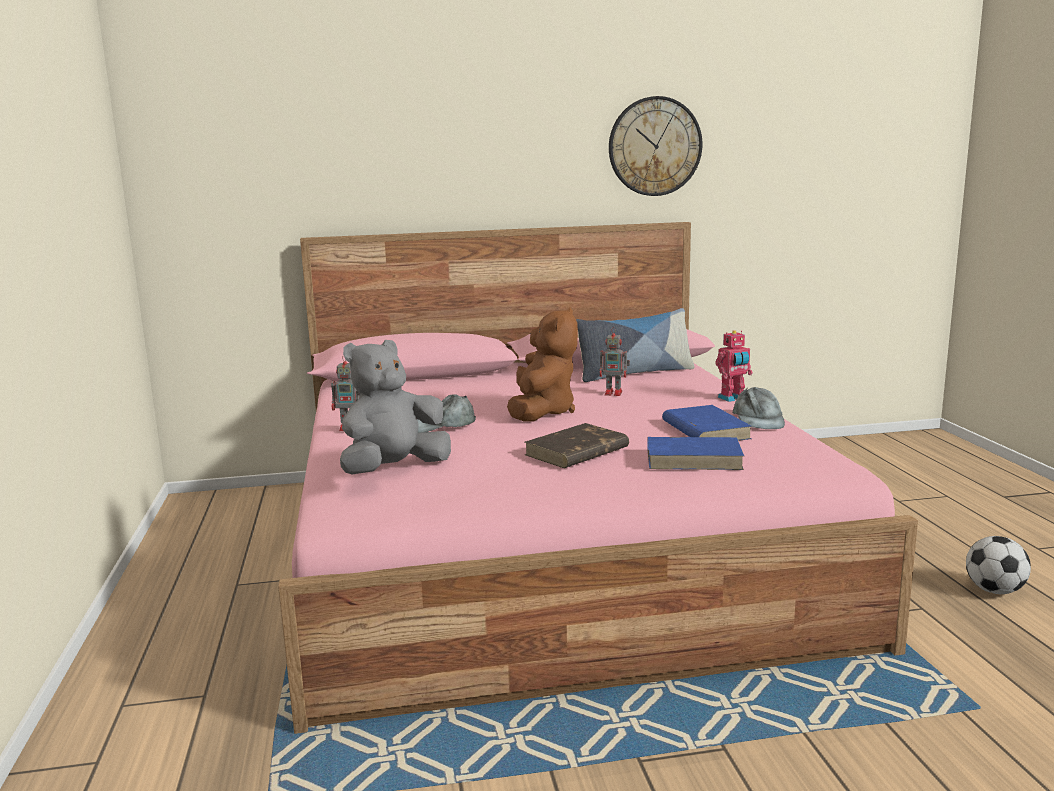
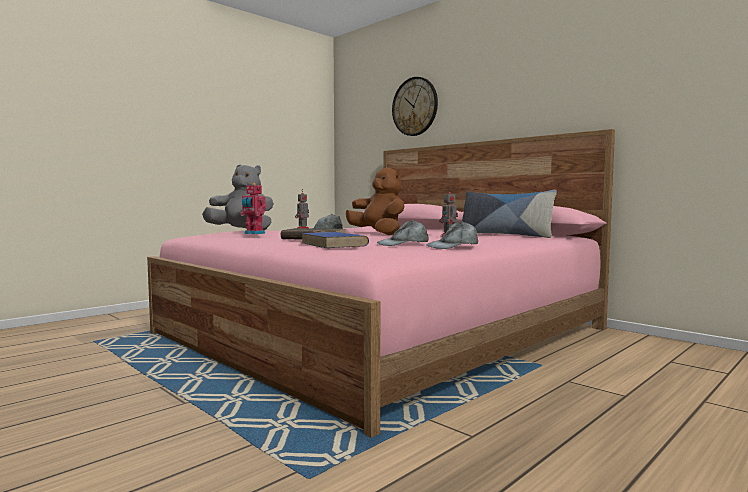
camera: 55 degrees right, 10 degrees down
(542, 412) = (378, 234): brown plush toy -> brown plush toy turned 105 degrees counterclockwise
(655, 146) = (591, 72): wall clock -> wall clock (415, 106)
(705, 430) = (403, 244): blue book -> grey cap
(733, 398) = (495, 243): toy robot -> toy robot (253, 233)
(994, 591) = (573, 466): football -> none

